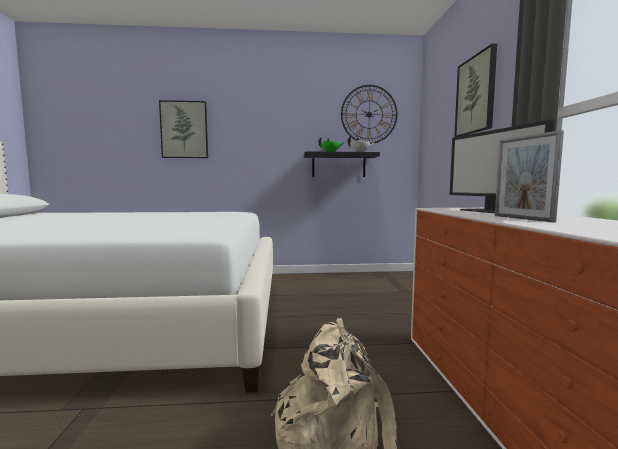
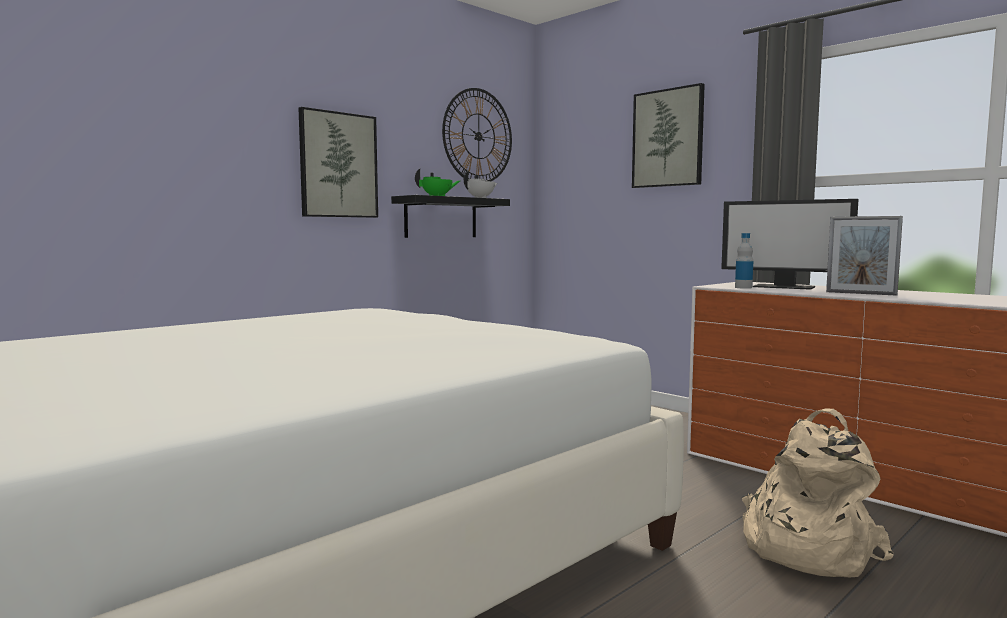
camera: 40 degrees left, 0 degrees up
(184, 130) = (169, 136): picture -> picture (338, 165)
(446, 210) = (743, 287): none -> bottle

